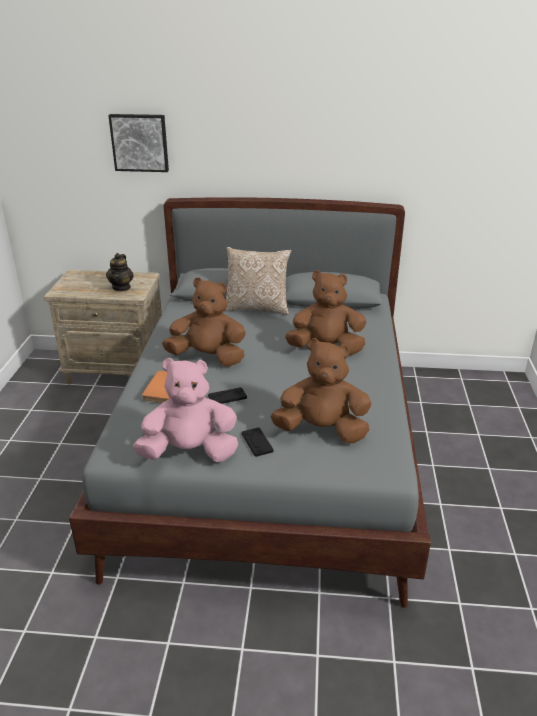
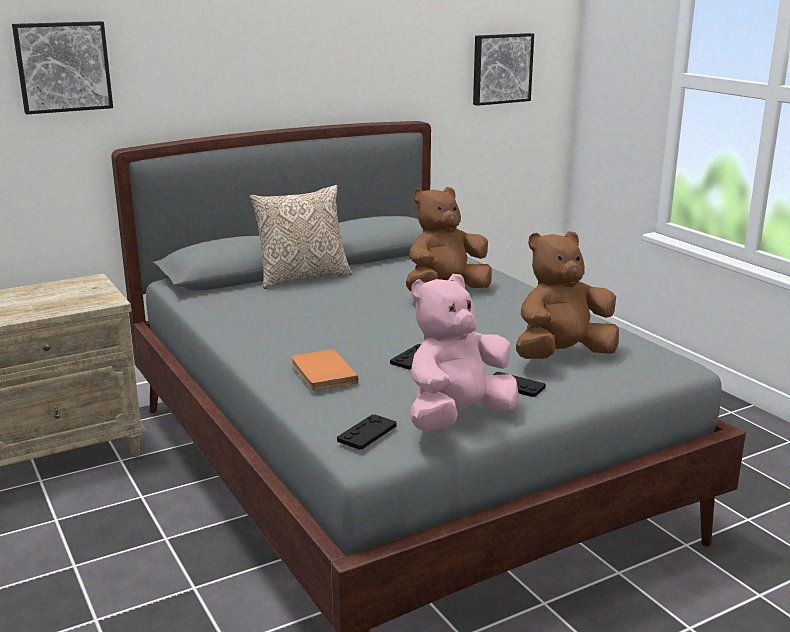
camera: 35 degrees left, 10 degrees down
(121, 287) = (71, 298): teapot -> none
(128, 442) = (367, 433): none -> black game controller
(208, 357) = (323, 333): brown plush toy -> none
(488, 170) = (501, 68): none -> picture

